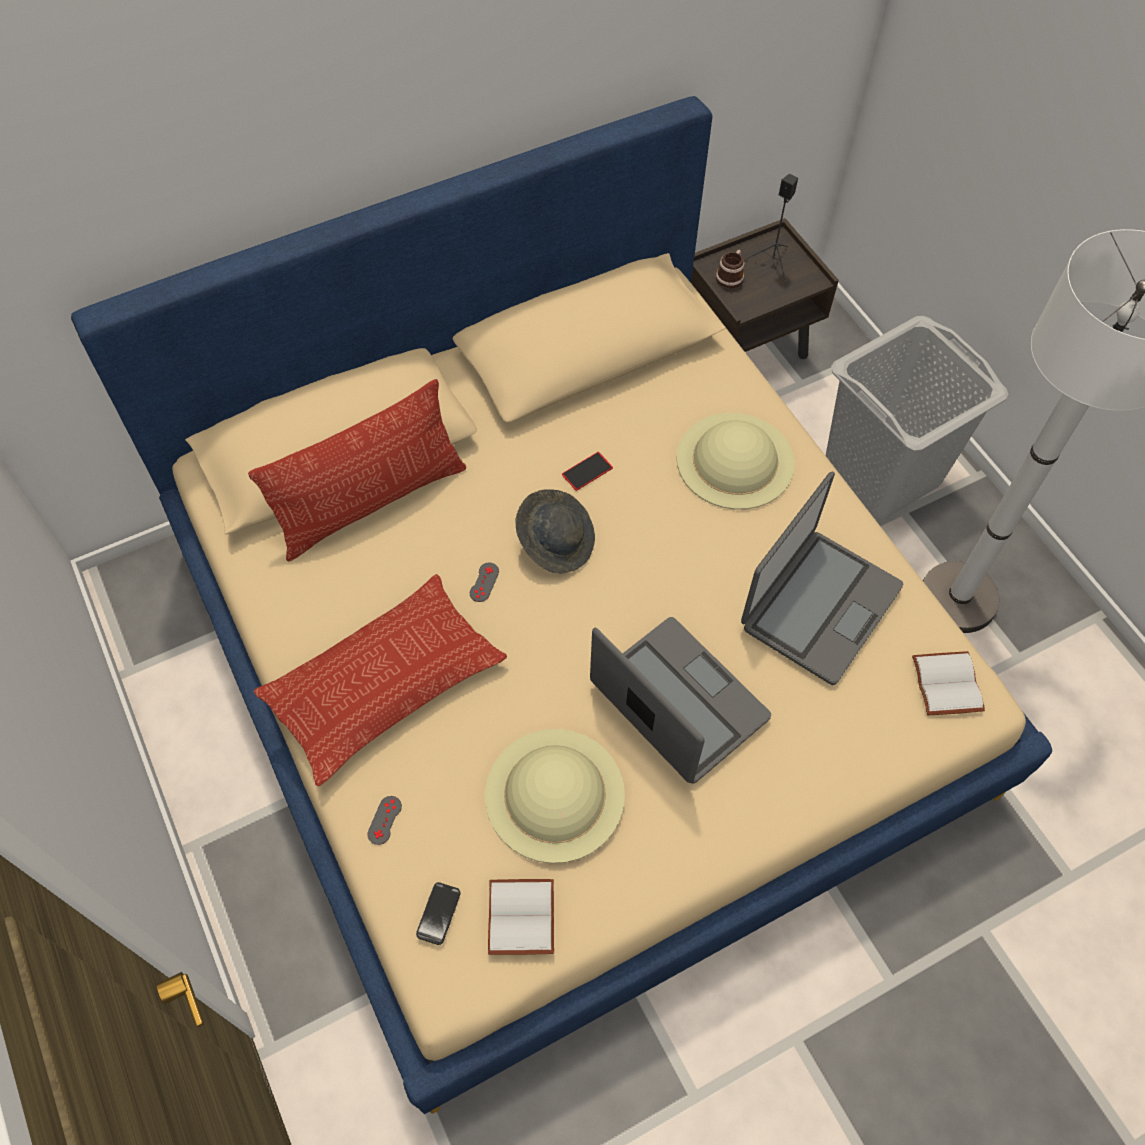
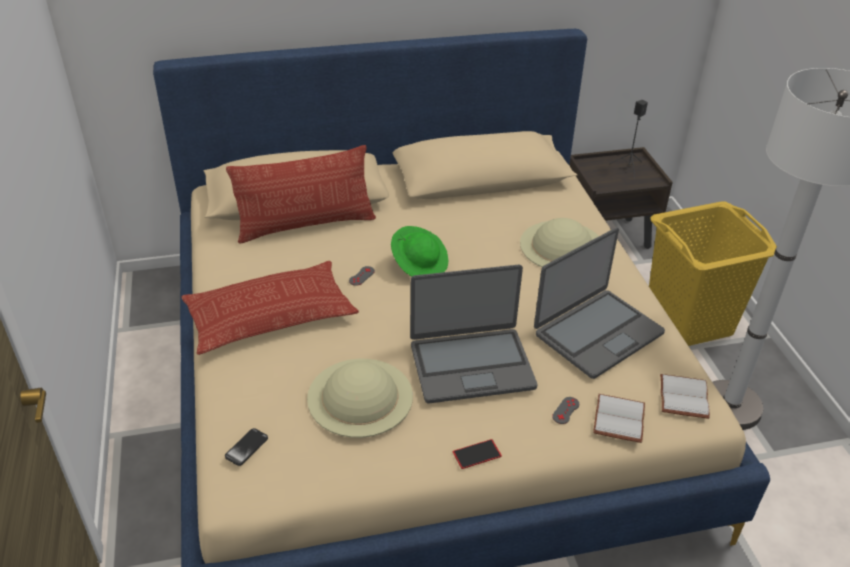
camera: 15 degrees right, 20 degrees down
(384, 820) = (235, 388): grey game controller -> grey game controller (565, 410)
(523, 918) = (306, 464): white book -> white book (620, 420)
(556, 541) = (420, 264): grey hat -> green hat
(587, 471) = (456, 234): phone -> phone (477, 454)
(677, 702) = (471, 365): laptop -> laptop turned 105 degrees clockwise
(731, 276) = (597, 170): mug -> none
(882, 474) = (689, 322): grey laundry basket -> yellow laundry basket

